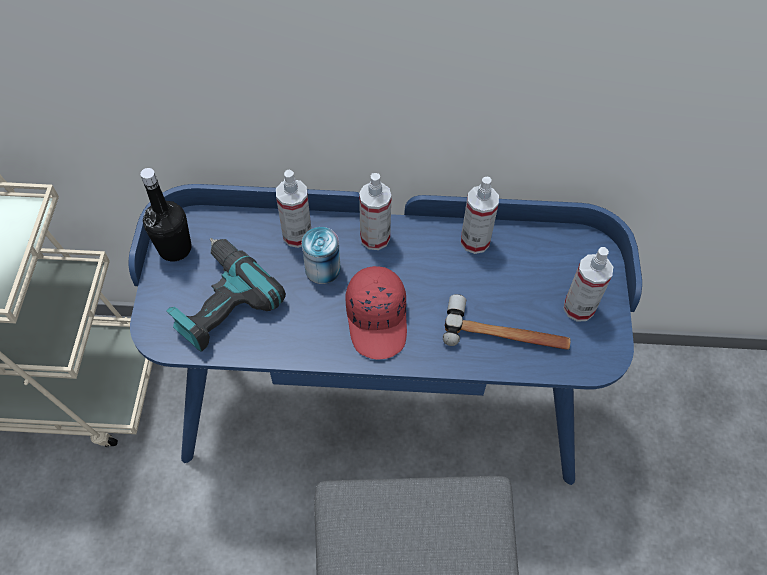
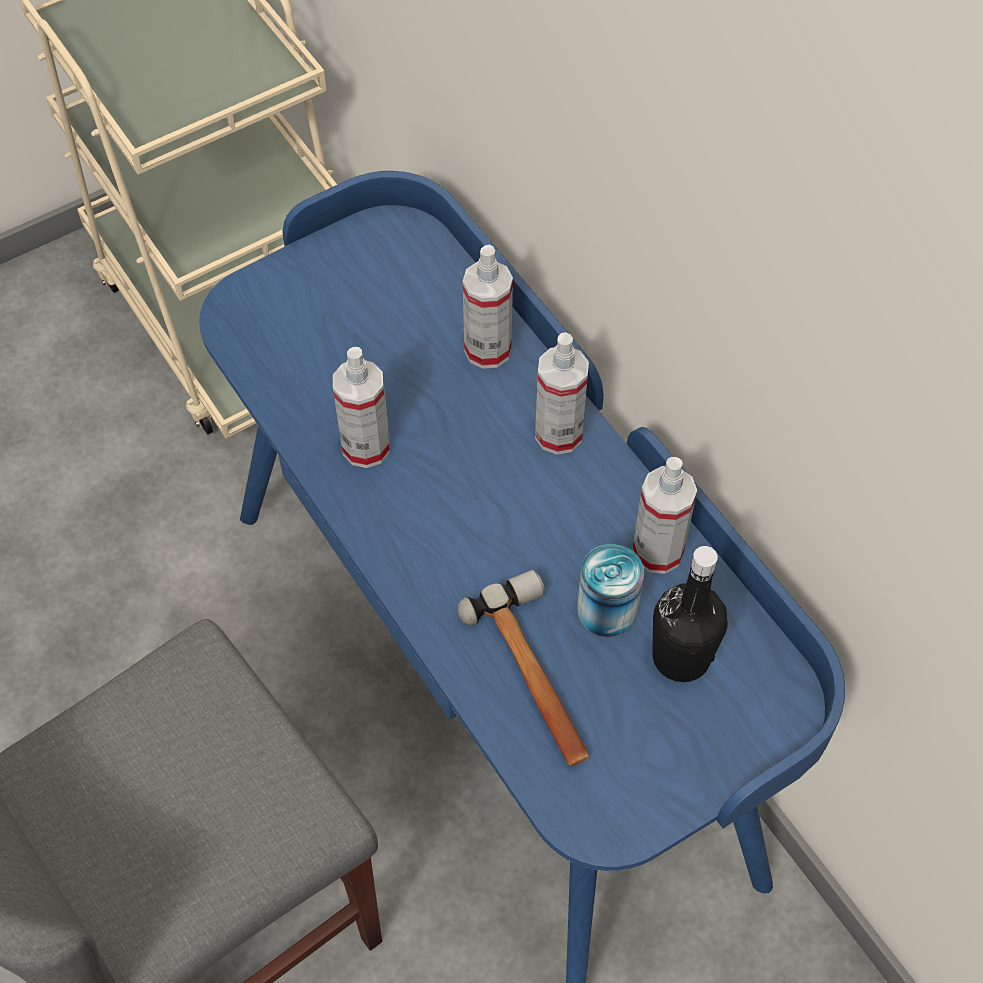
camera: 55 degrees right, 0 degrees up
(175, 248) = (361, 245): black bottle -> black bottle (681, 657)
(220, 302) = (325, 337): power drill -> none
(322, 269) = (461, 408): can -> can (607, 610)
(378, 319) = (436, 515): red cap -> none
(579, 308) = (658, 746): spray bottle -> spray bottle (366, 447)

